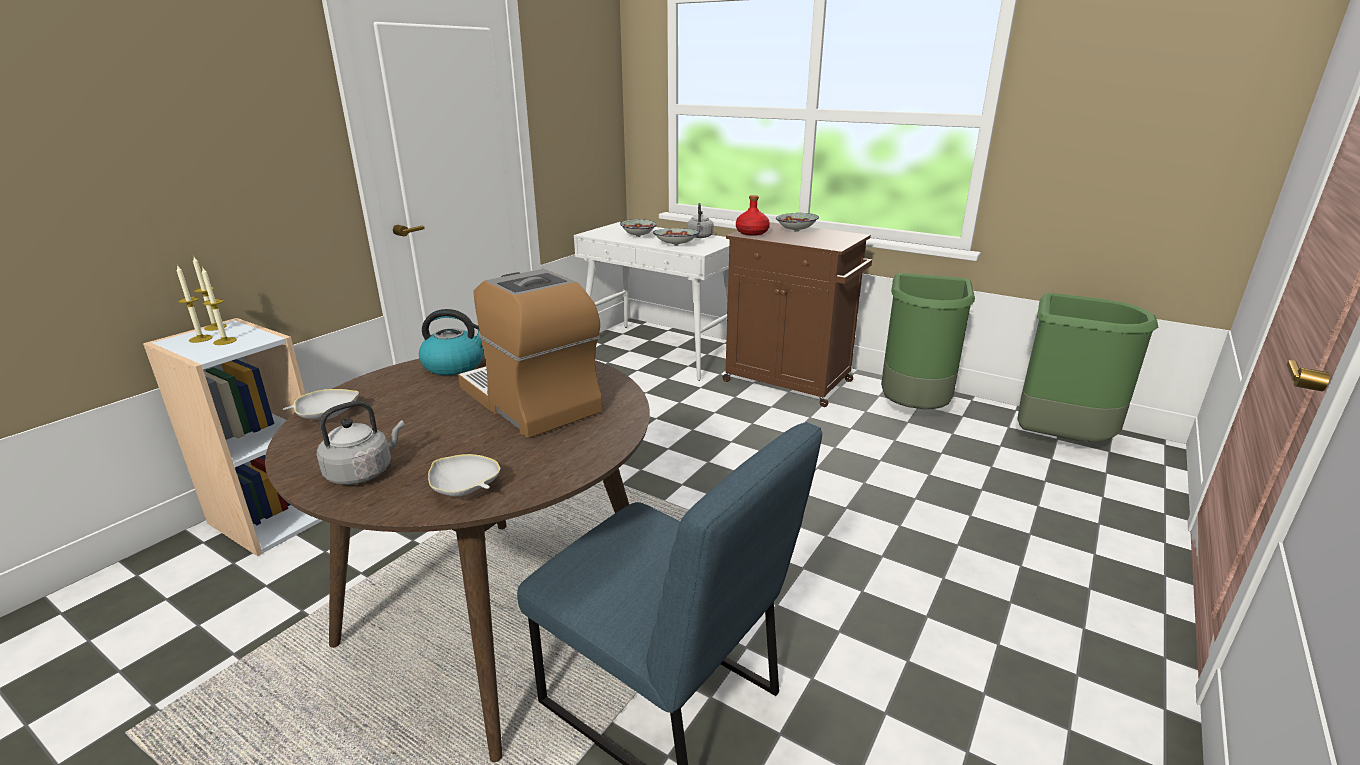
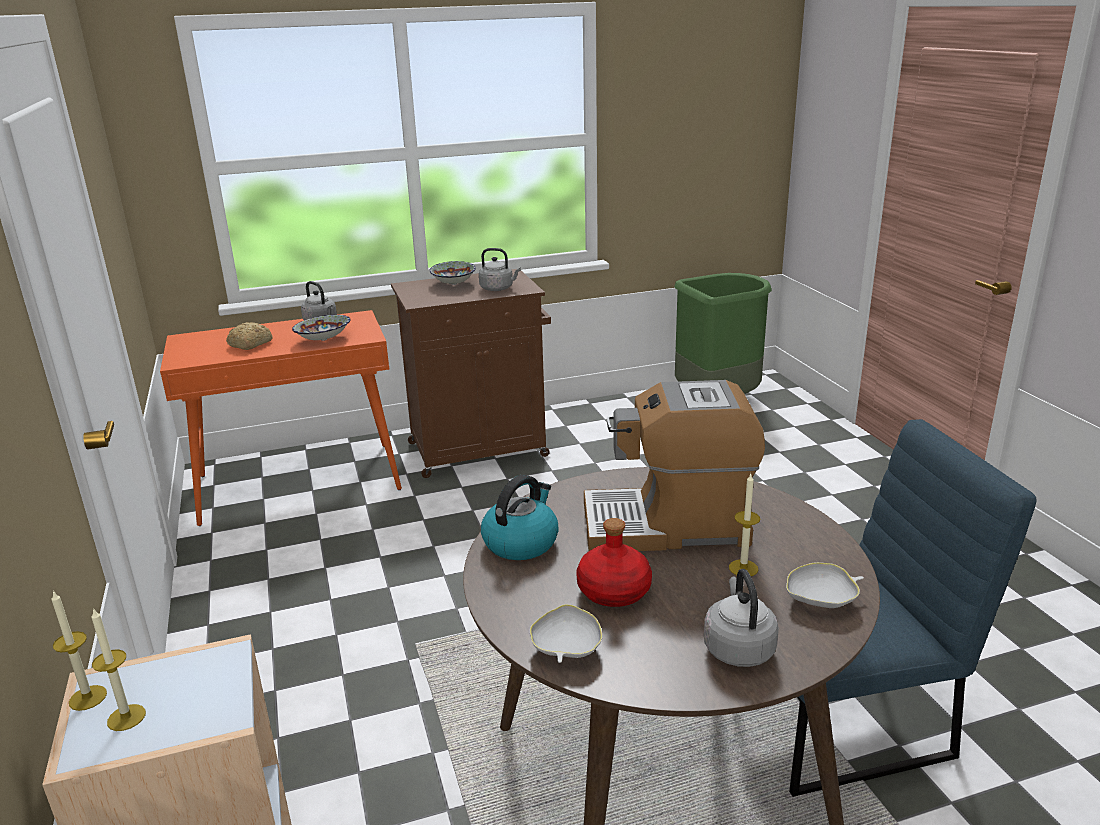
camera: 50 degrees left, 0 degrees up
(225, 341) = (179, 694): candle -> candle (743, 568)
(638, 236) = (249, 344): bowl -> bread
(660, 351) = (300, 482): white console table -> orange console table
(752, 232) = (422, 298): red bottle -> red bottle (614, 590)
(815, 241) = (498, 288): none -> grey kettle
(914, 408) = (605, 423): green trash can -> none

